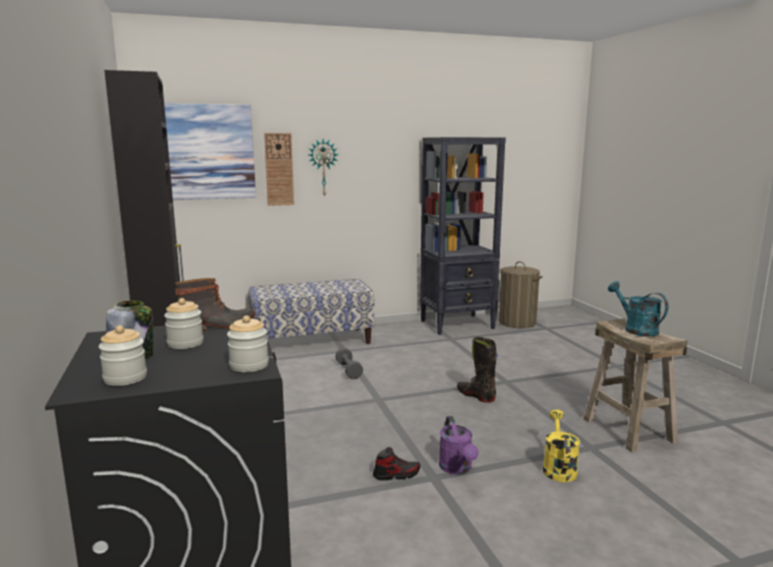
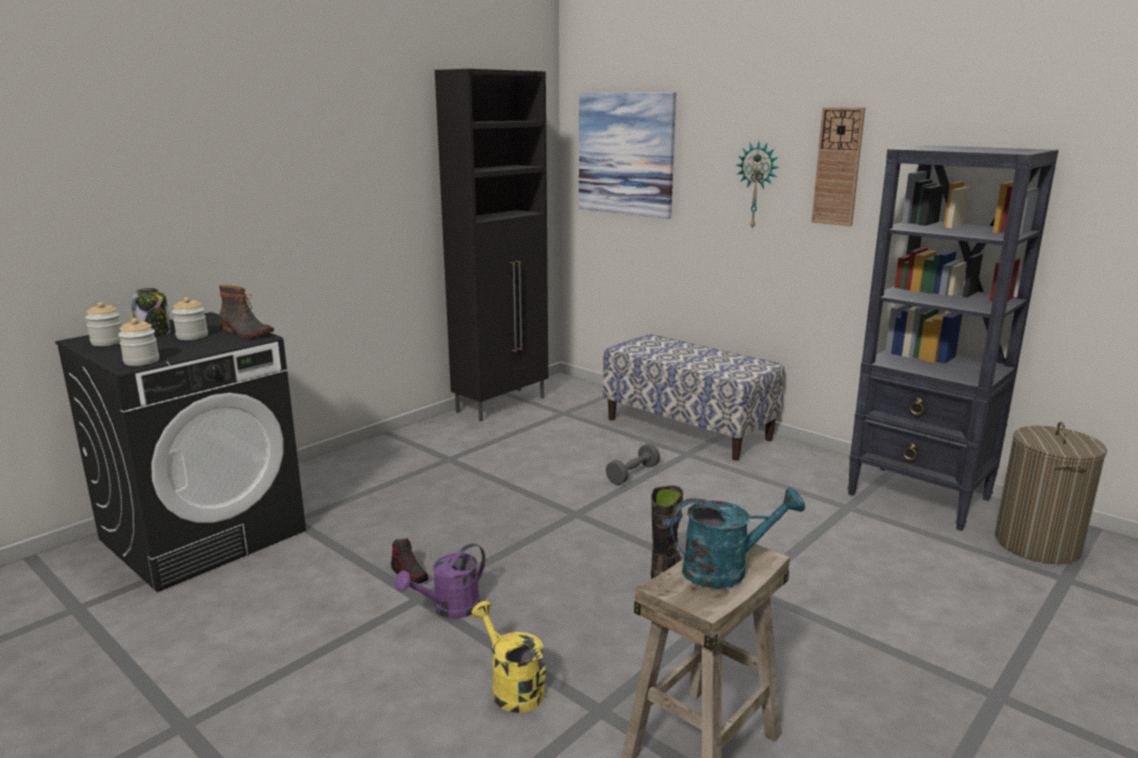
camera: 60 degrees right, 5 degrees up
(279, 169) = (701, 183): wall clock -> wall clock (838, 167)
(558, 467) = (511, 688): yellow watering can -> yellow watering can turned 105 degrees counterclockwise
(636, 329) = (726, 569): turquoise watering can -> turquoise watering can turned 45 degrees clockwise

